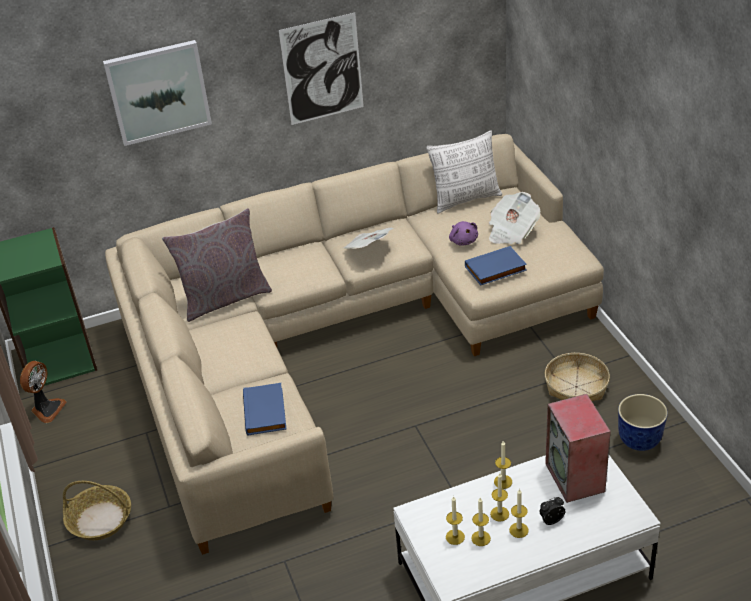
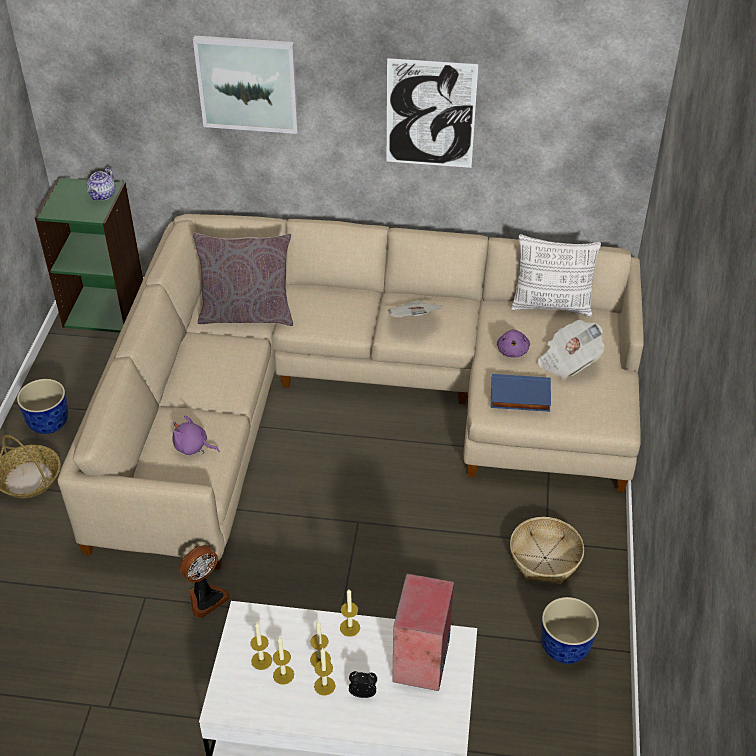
camera: 25 degrees right, 5 degrees up
(42, 243) = (103, 195): none -> teapot
(47, 409) = (62, 352): fan -> fan (206, 597)
(82, 469) = (49, 423): none -> planter
(266, 412) = (193, 447): blue book -> purple plush toy

